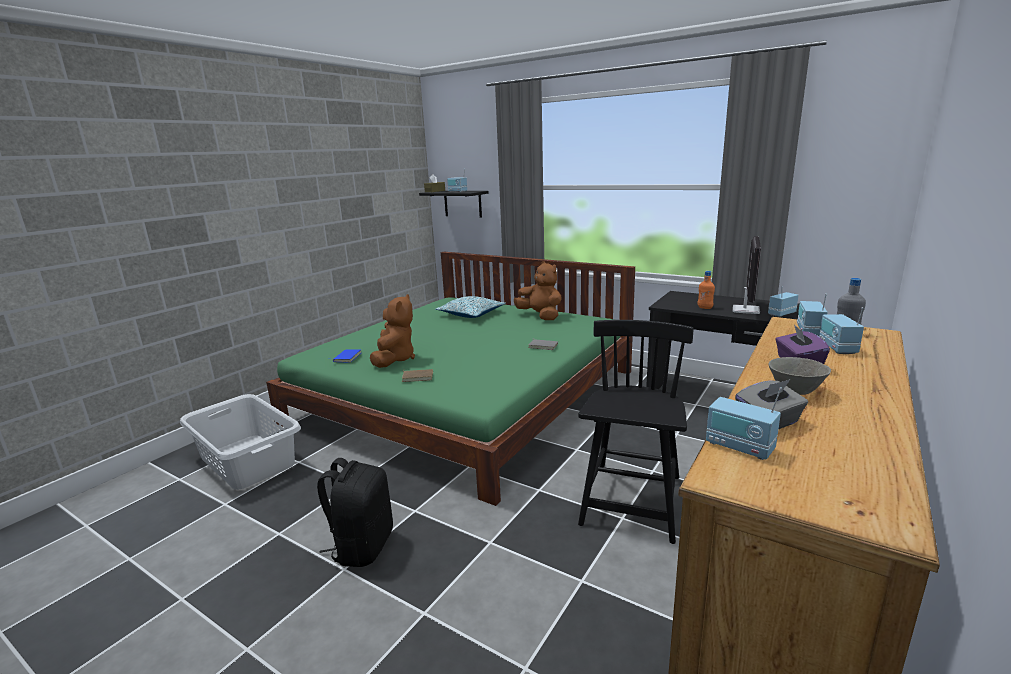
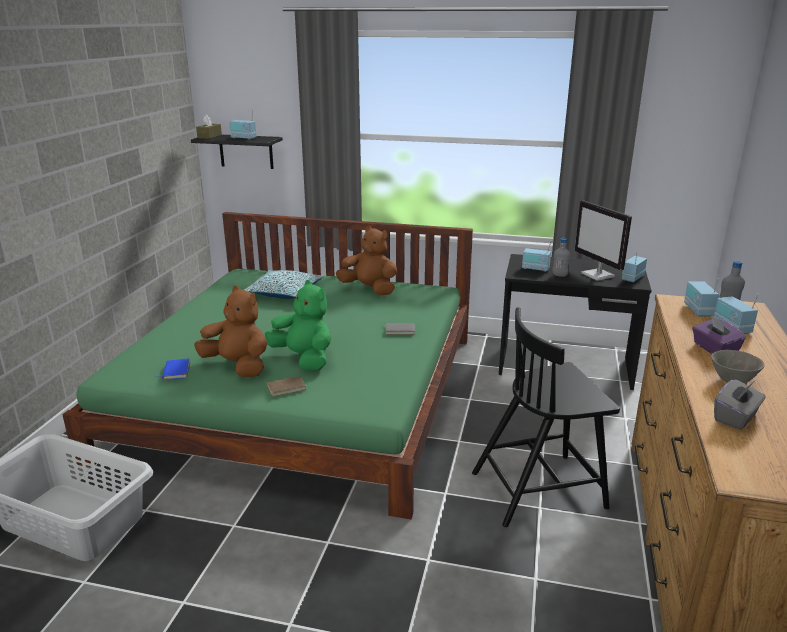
camera: 20 degrees left, 5 degrees up
(362, 546) = (294, 594): black backpack -> none
(394, 359) = (238, 366): brown plush toy -> brown plush toy turned 45 degrees counterclockwise
(448, 359) = (304, 359): none -> green plush toy
(632, 502) = (540, 489): black chair -> black chair turned 105 degrees counterclockwise
(705, 308) = (559, 275): orange bottle -> grey bottle
(739, 447) = (732, 446): radio -> radio (535, 269)
(745, 310) = (598, 275): monitor -> monitor turned 150 degrees clockwise

